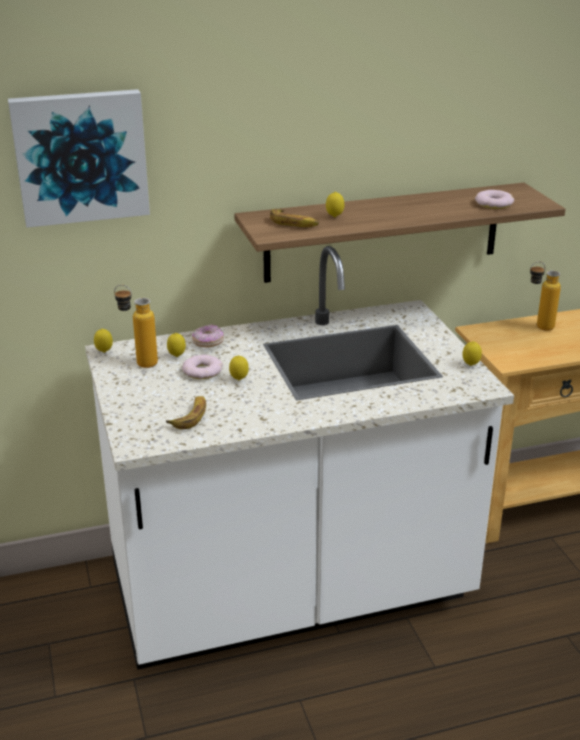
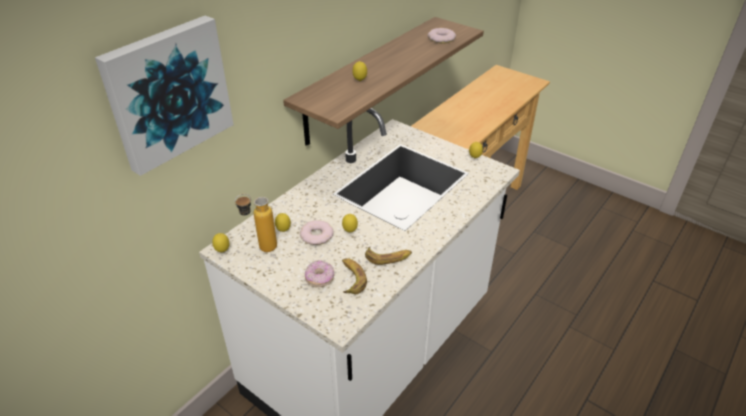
camera: 35 degrees left, 10 degrees up
(208, 343) = (294, 209): donut -> donut (320, 279)
(294, 223) = (339, 95): banana -> banana (388, 257)
(538, 327) = (452, 112): bottle -> none

